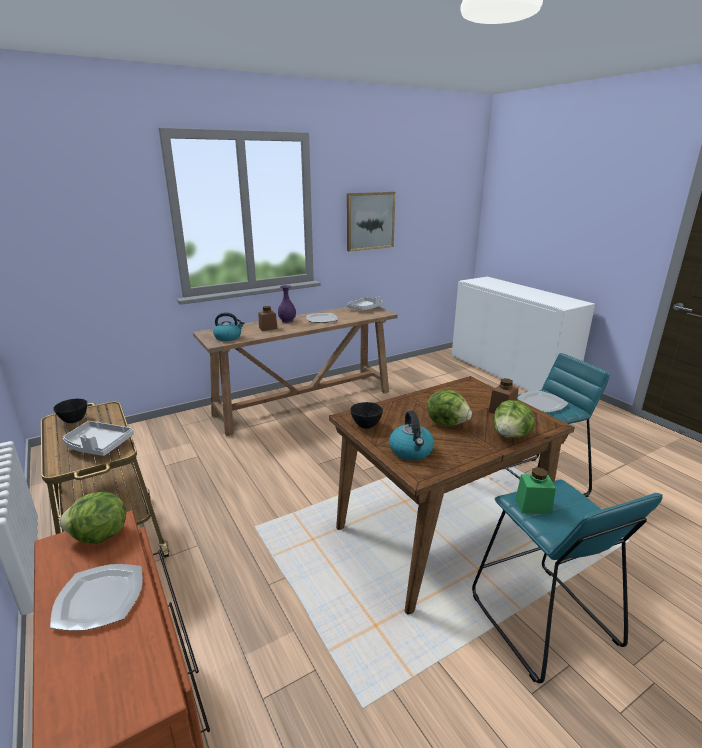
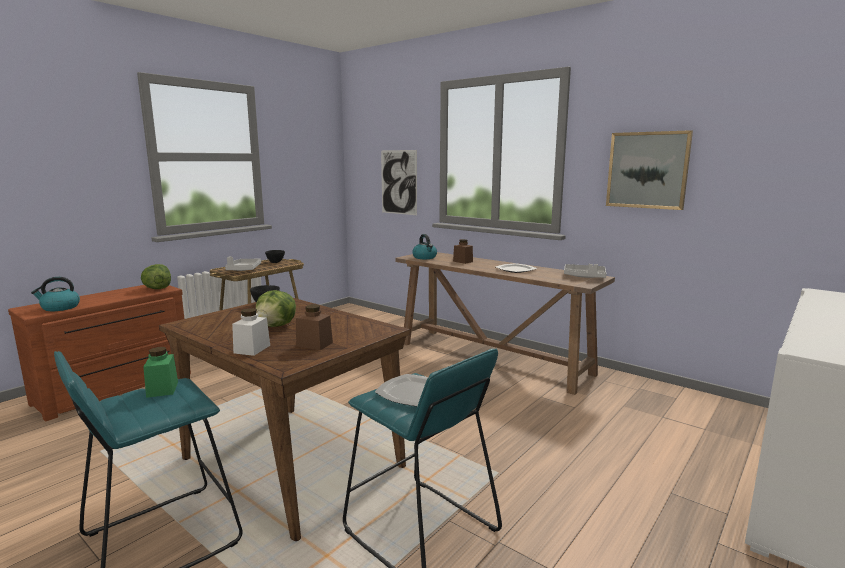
camera: 70 degrees right, 10 degrees down
(99, 598) = (107, 297): plate -> none
(105, 259) = (398, 182): none -> picture
(287, 321) = (492, 263): purple vase -> none
(411, 451) = (220, 319): kettle -> kettle (60, 308)
(511, 436) = (252, 349): lettuce -> white jar

